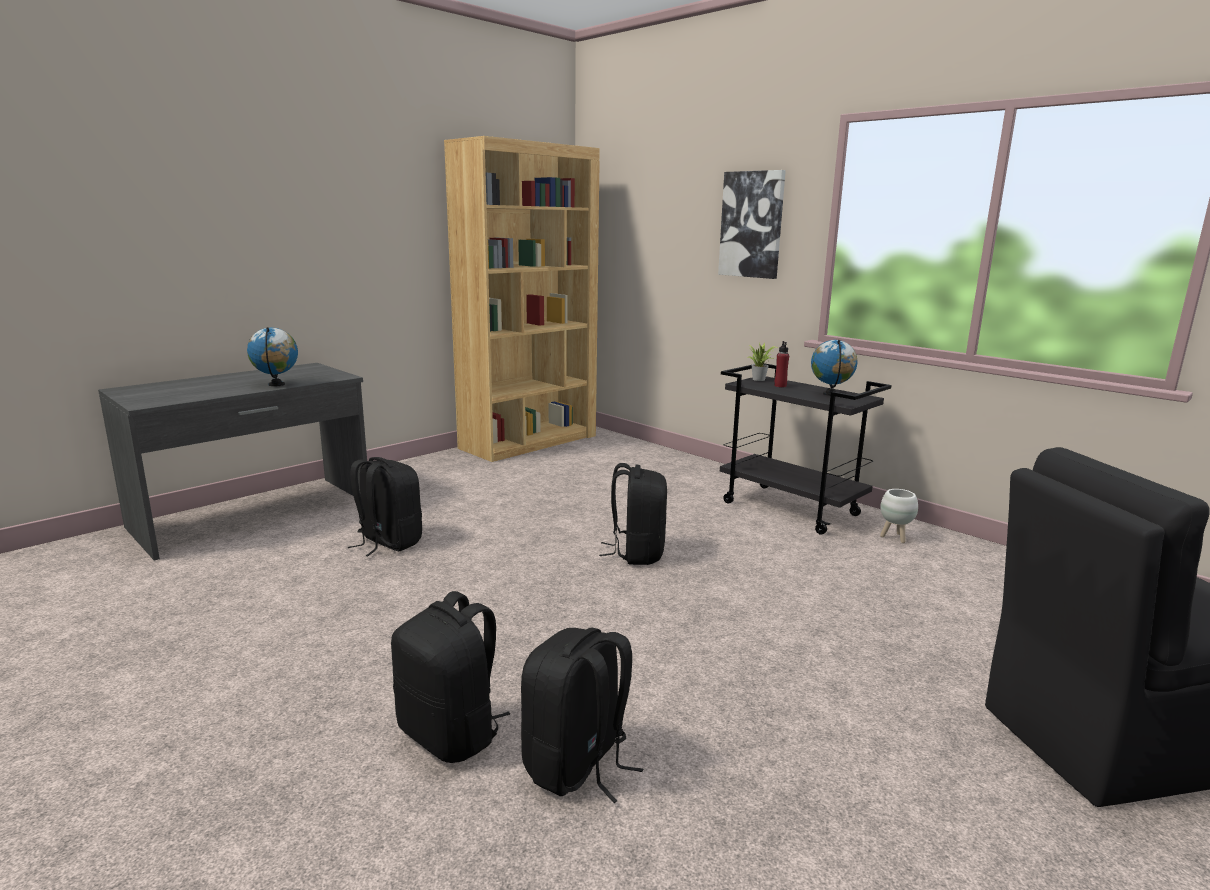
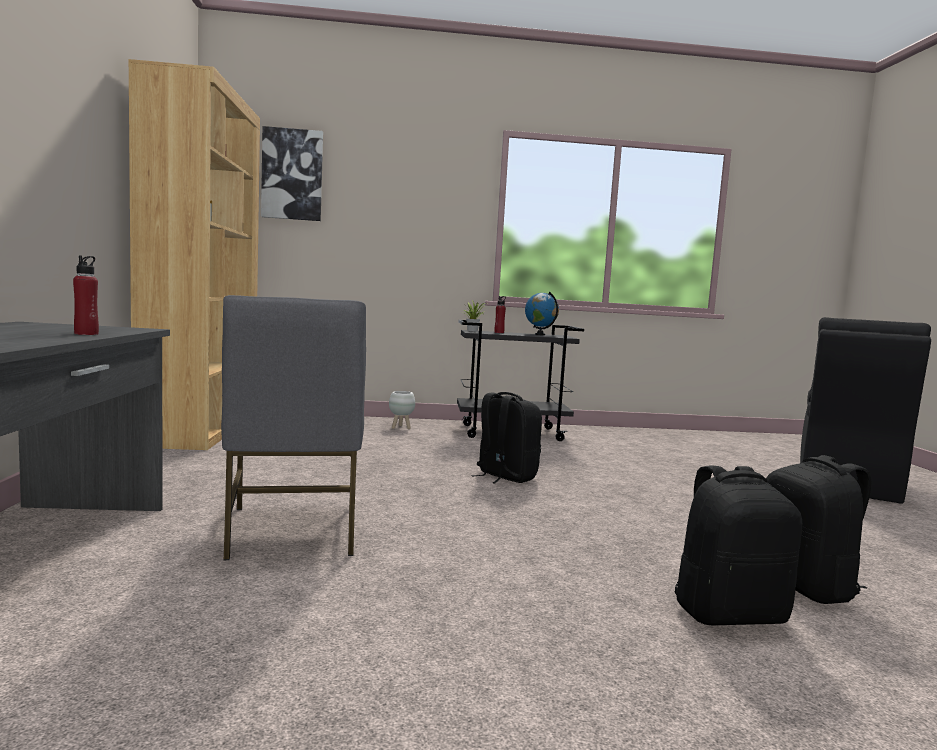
camera: 50 degrees left, 10 degrees down
(277, 384) = (86, 334): globe -> red bottle
(388, 542) = (292, 531): black backpack -> grey chair
(752, 224) = (427, 207): picture -> picture (292, 175)
(895, 538) = (592, 434): white planter -> white planter (401, 428)

